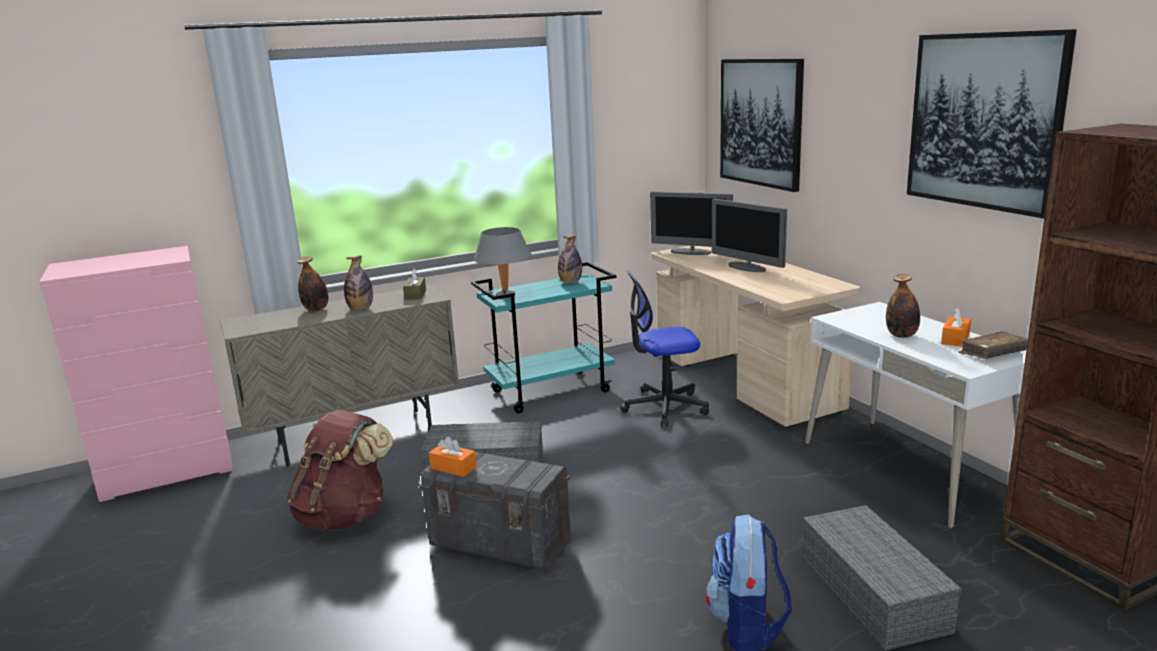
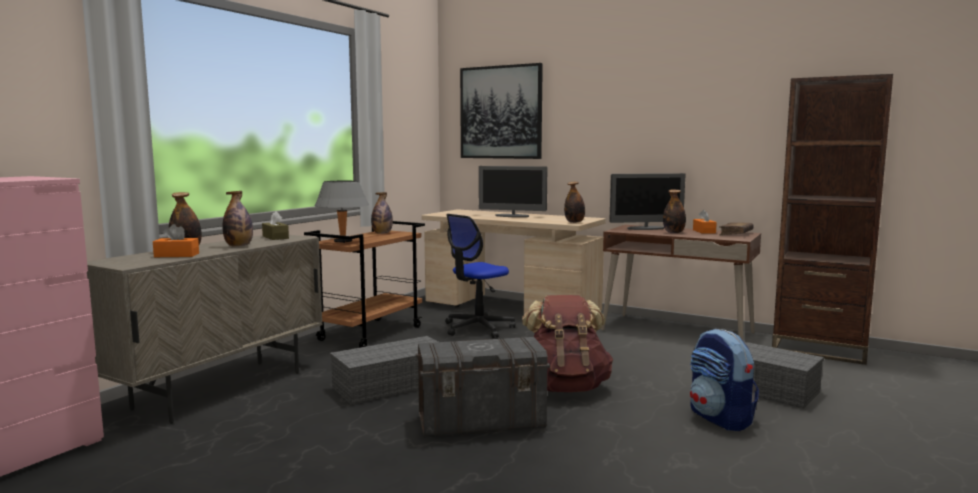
camera: 35 degrees left, 10 degrees down
(345, 516) = (302, 441): brown backpack -> brown backpack (565, 388)
(453, 467) = (446, 352): orange tissue box -> orange tissue box (176, 255)
(551, 391) = (371, 333): turquoise cart -> brown cart
(691, 252) = (452, 213): monitor -> monitor (646, 228)
(793, 294) = (574, 222): none -> bottle
(907, 469) = (677, 331): white desk -> brown desk
(984, 121) = (698, 92): picture -> none

